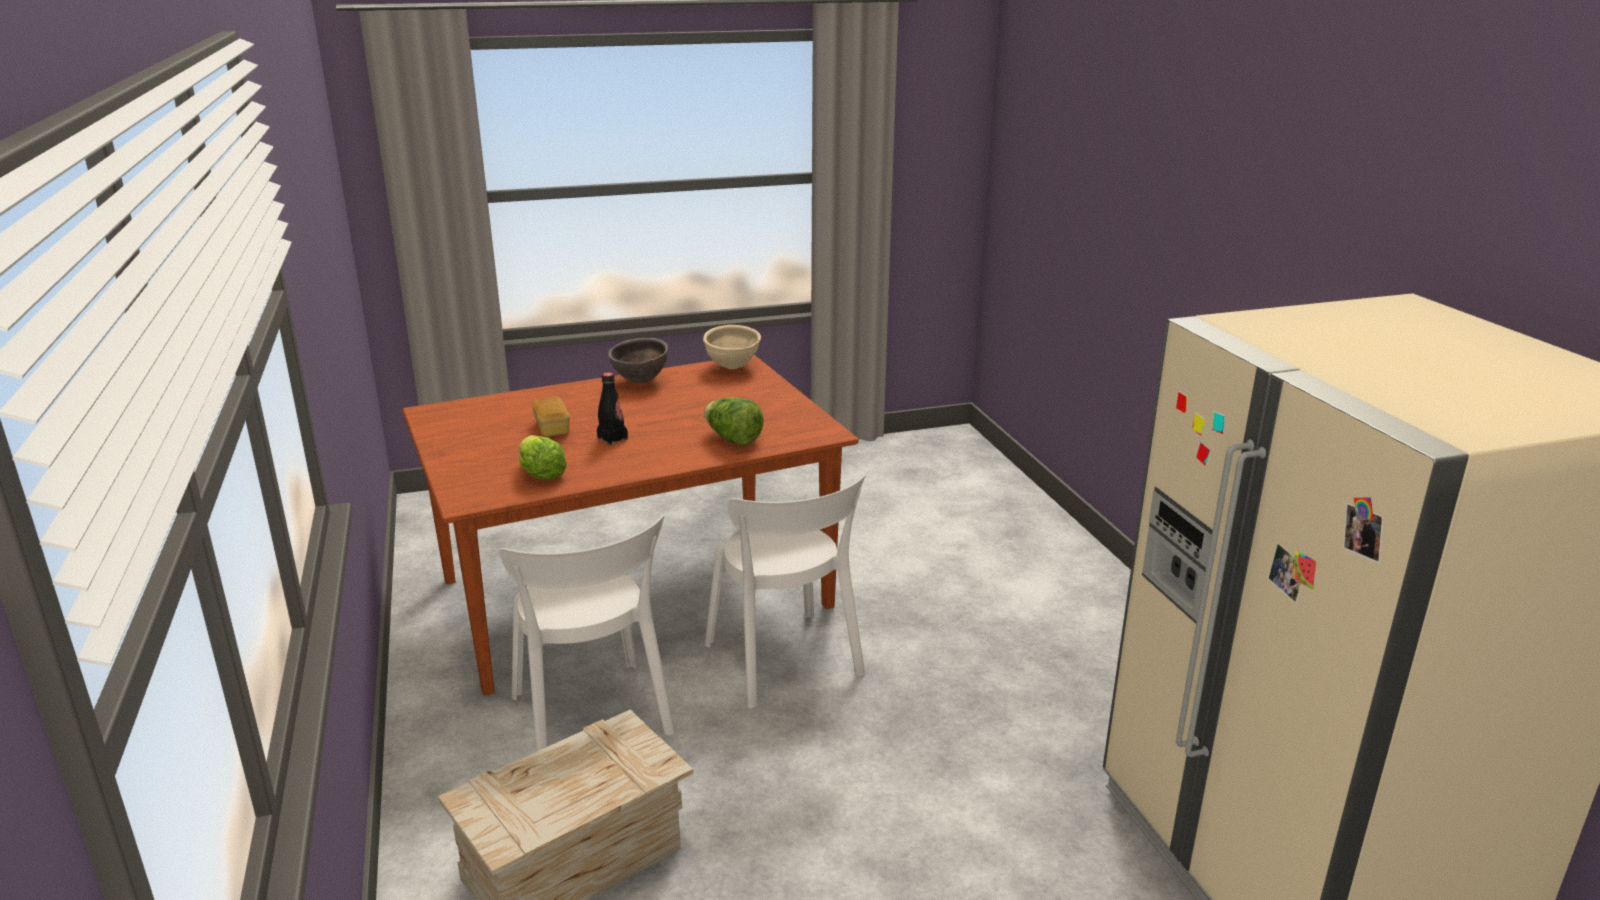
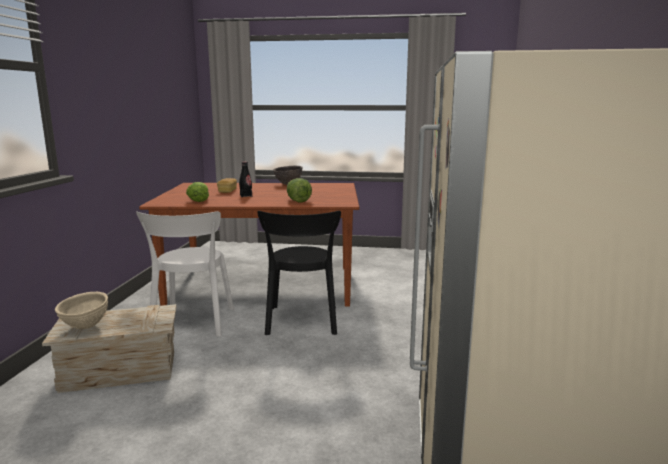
camera: 25 degrees right, 10 degrees down
(732, 367) = (336, 185): beige bowl -> beige bowl (85, 327)
(786, 663) = (302, 322): white chair -> black chair

